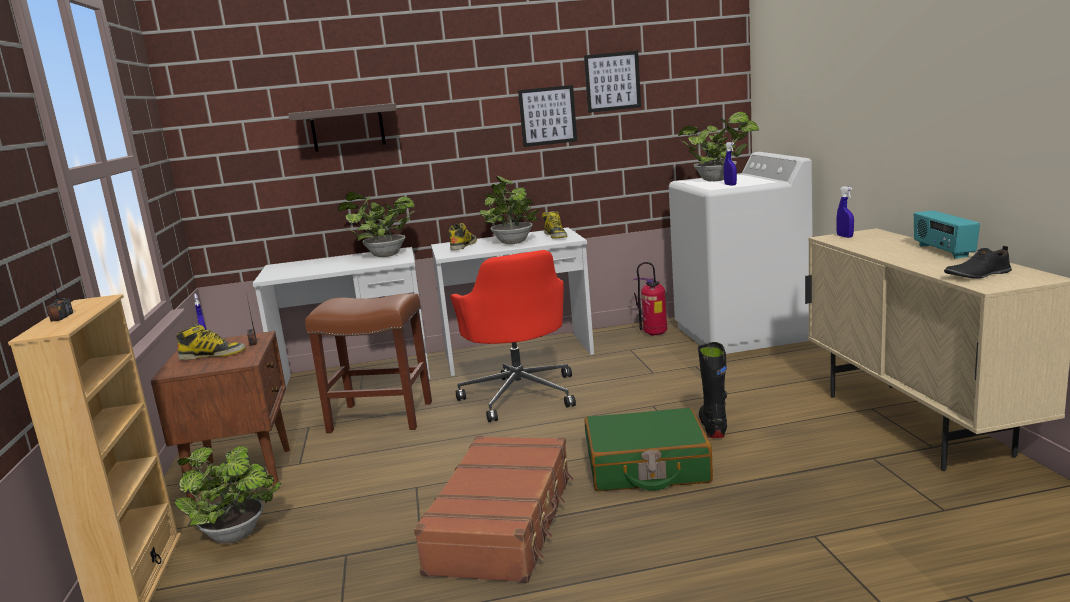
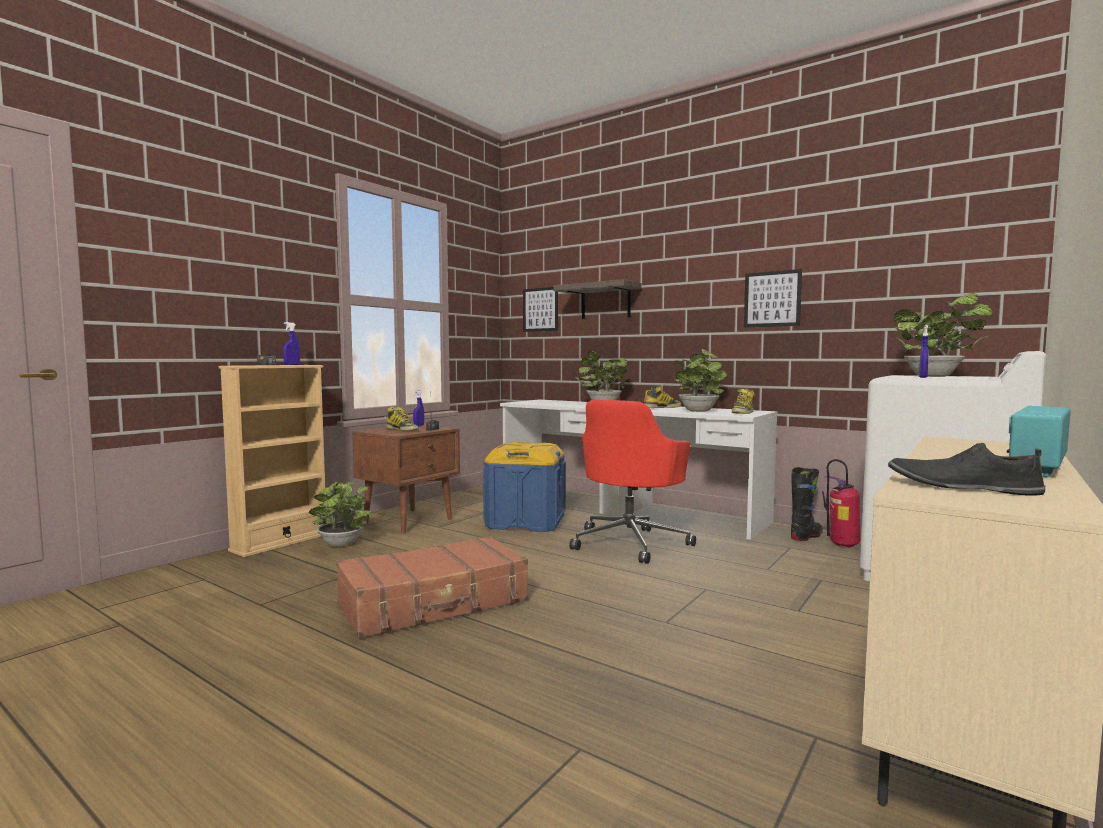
camera: 45 degrees right, 10 degrees down
(379, 417) = (525, 522): brown stool -> blue storage box
(612, 81) = (848, 266): picture -> picture (540, 309)
(646, 467) = (591, 623): green suitcase -> none
(713, 427) = (716, 626): black boot -> black boot (806, 536)
(845, 236) = (969, 441): blue spray bottle -> blue spray bottle (292, 364)

